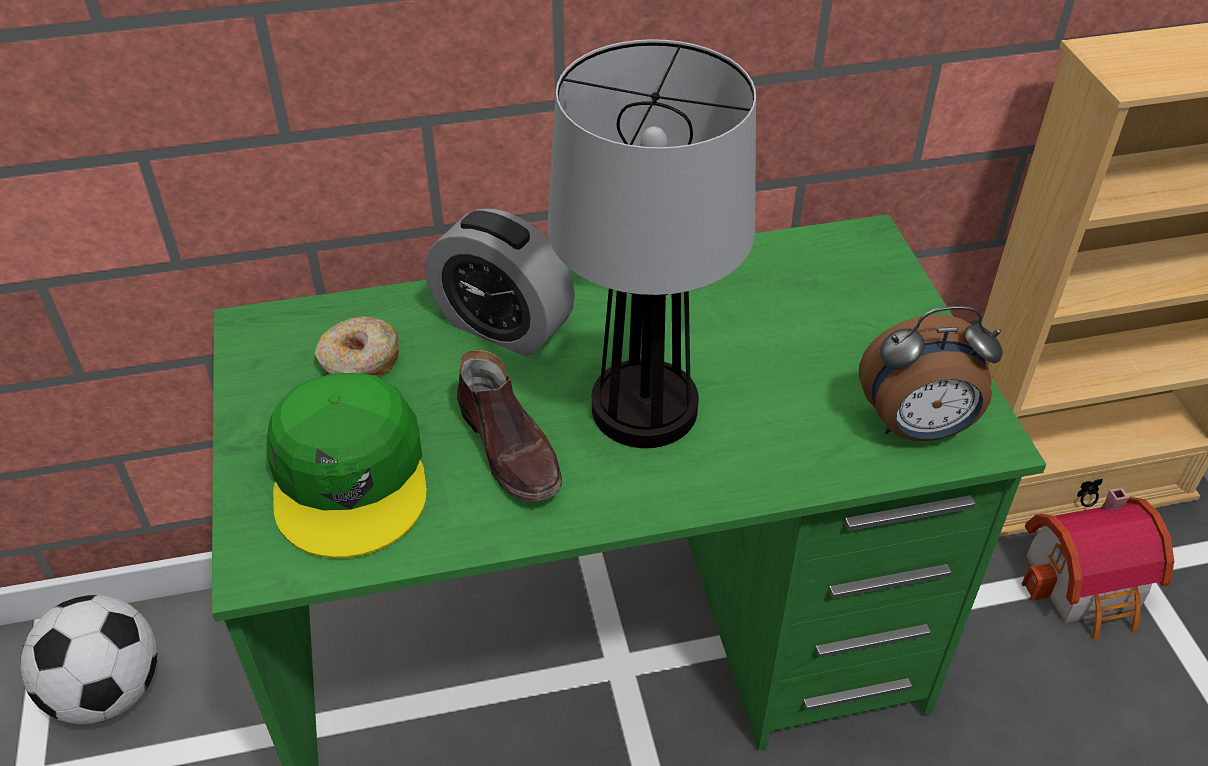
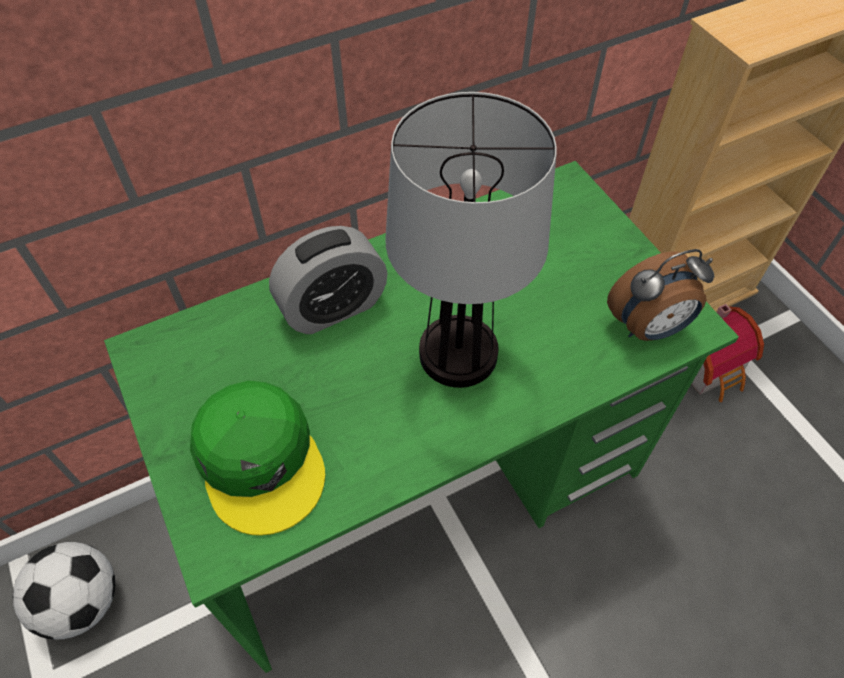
camera: 15 degrees left, 10 degrees up
(359, 361) = (234, 360): donut -> none
(502, 326) = (333, 307): alarm clock -> alarm clock turned 45 degrees counterclockwise
(510, 448) = (372, 409): brown shoe -> none

